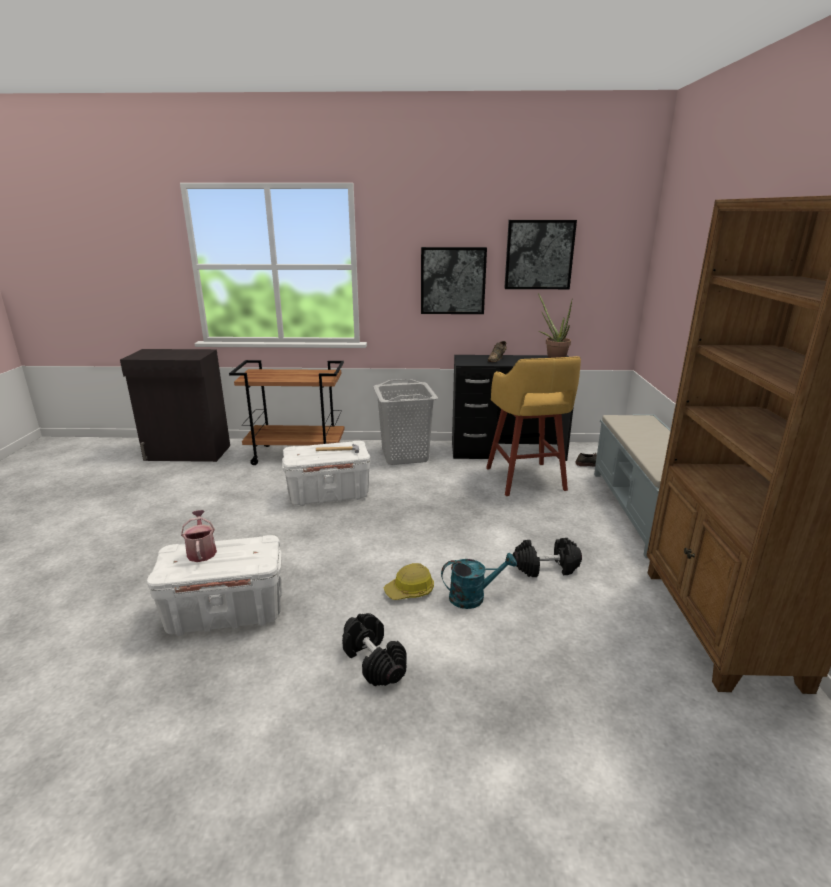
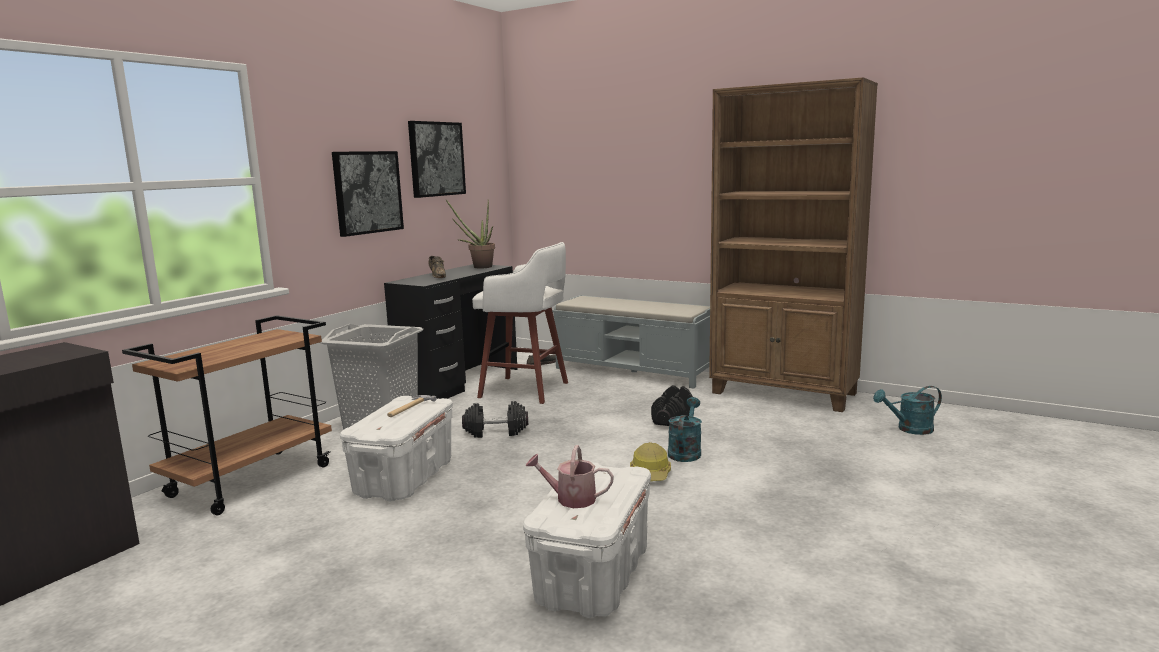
camera: 60 degrees left, 10 degrees down
(373, 661) = (739, 509): black dumbbell -> black dumbbell (496, 432)
(526, 480) = (527, 390): yellow stool -> white stool
(734, 777) = (909, 429): none -> turquoise watering can

